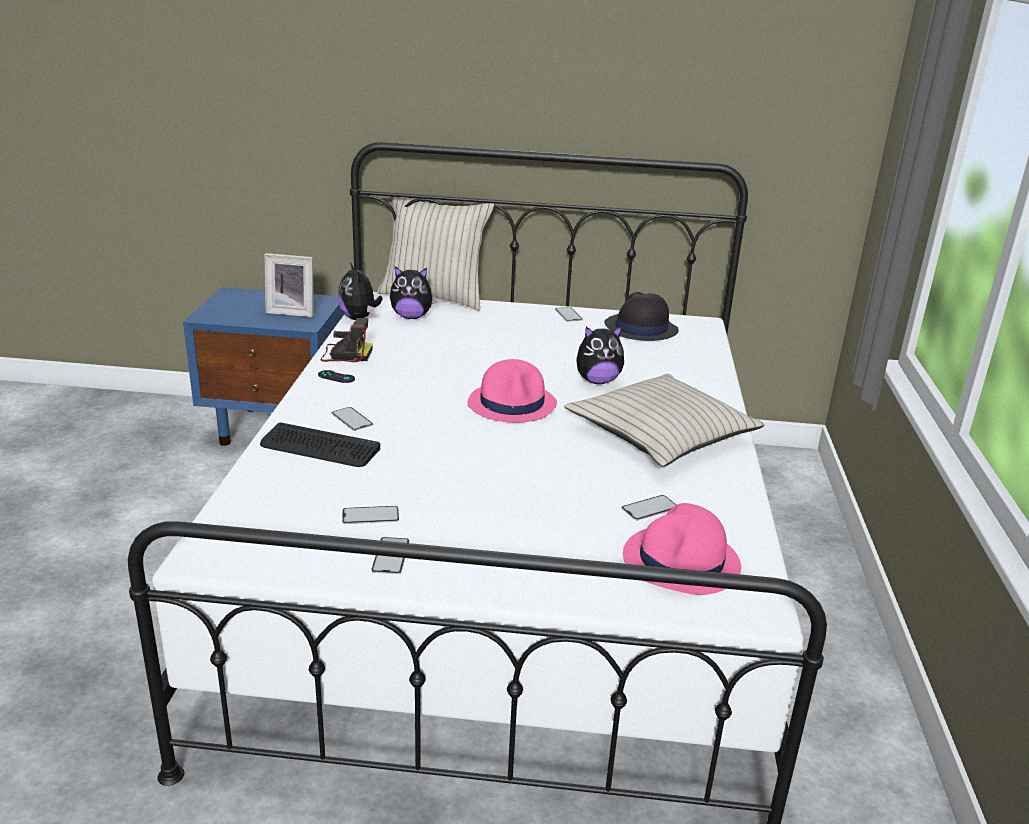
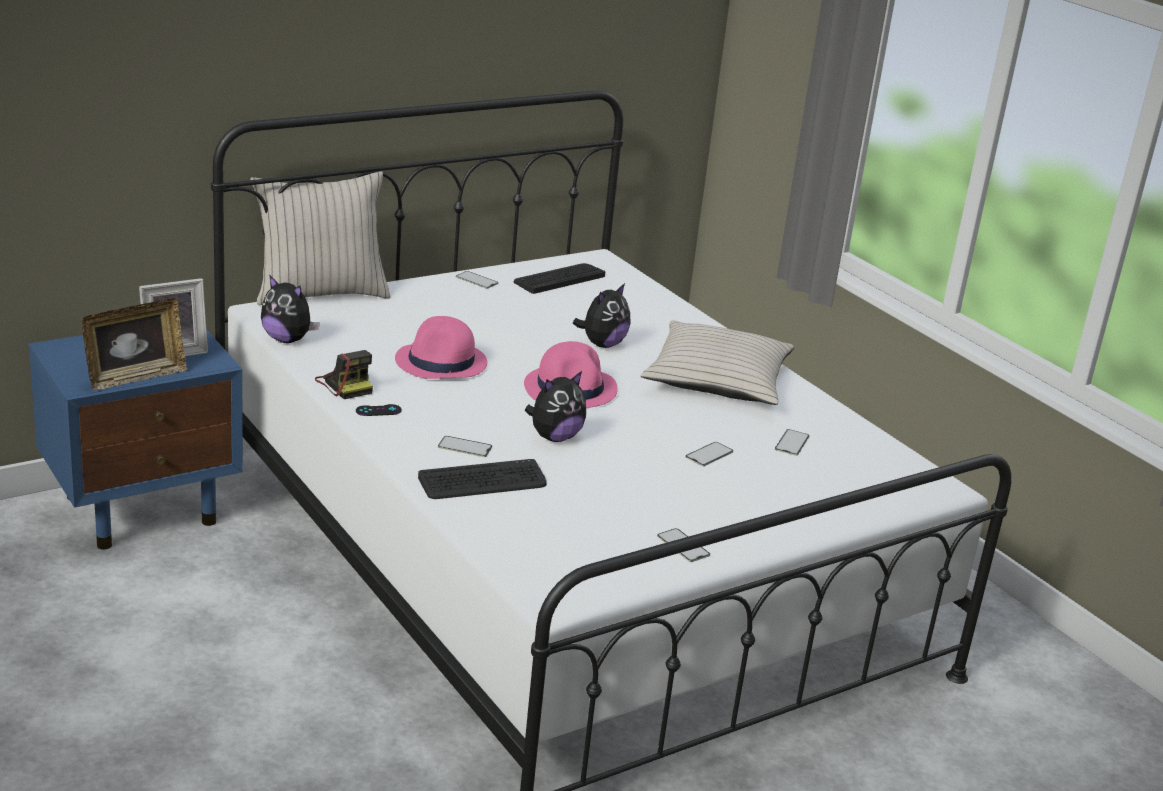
camera: 40 degrees left, 0 degrees up
(243, 319) = (135, 377): none -> picture frame
(345, 354) = (345, 385): camera -> camera turned 90 degrees clockwise
(370, 515) = (619, 522): phone -> phone (709, 454)
(411, 317) = (336, 323): plush toy -> plush toy (554, 437)
(640, 328) = (559, 279): black hat -> keyboard
(681, 562) = (863, 475): pink hat -> pink hat (441, 362)

